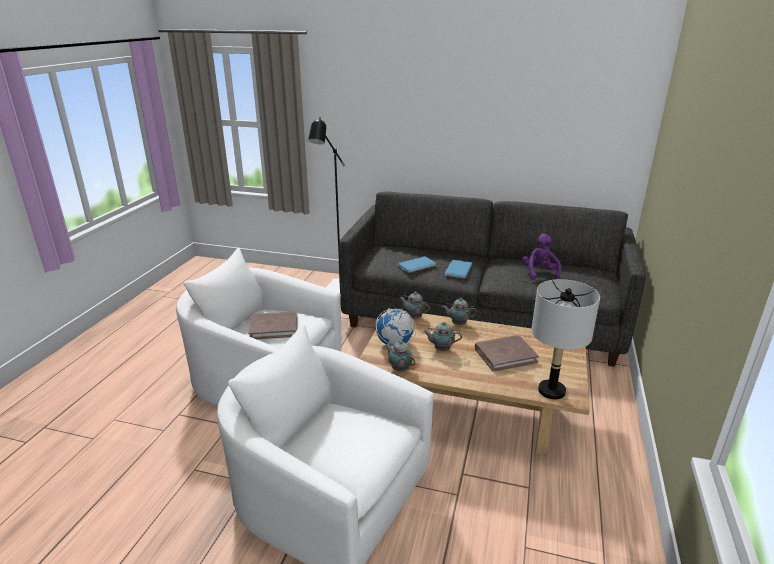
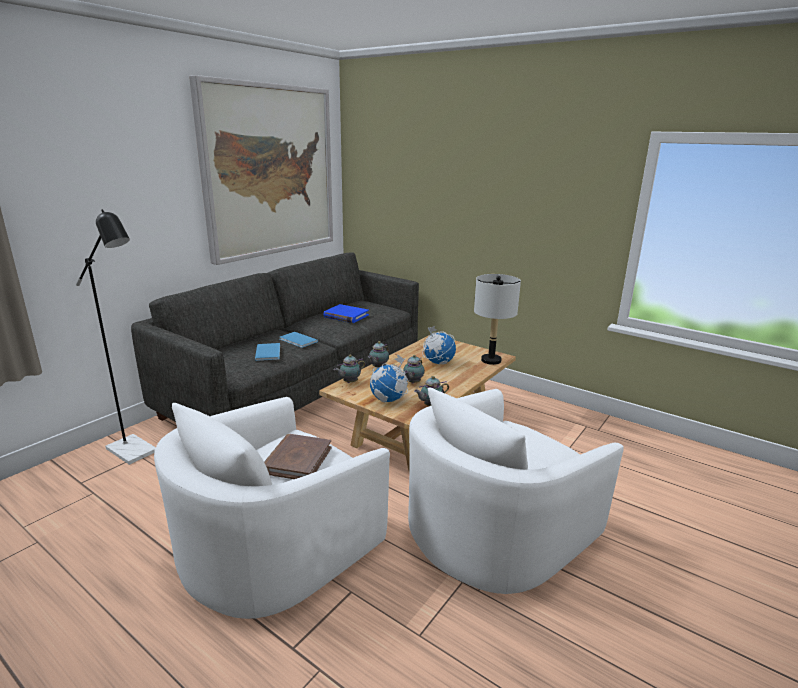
camera: 70 degrees left, 5 degrees down
(505, 355) = (438, 363): brown book -> globe
(539, 102) = (269, 171): none -> picture
(540, 273) = (346, 316): purple plush toy -> blue book

